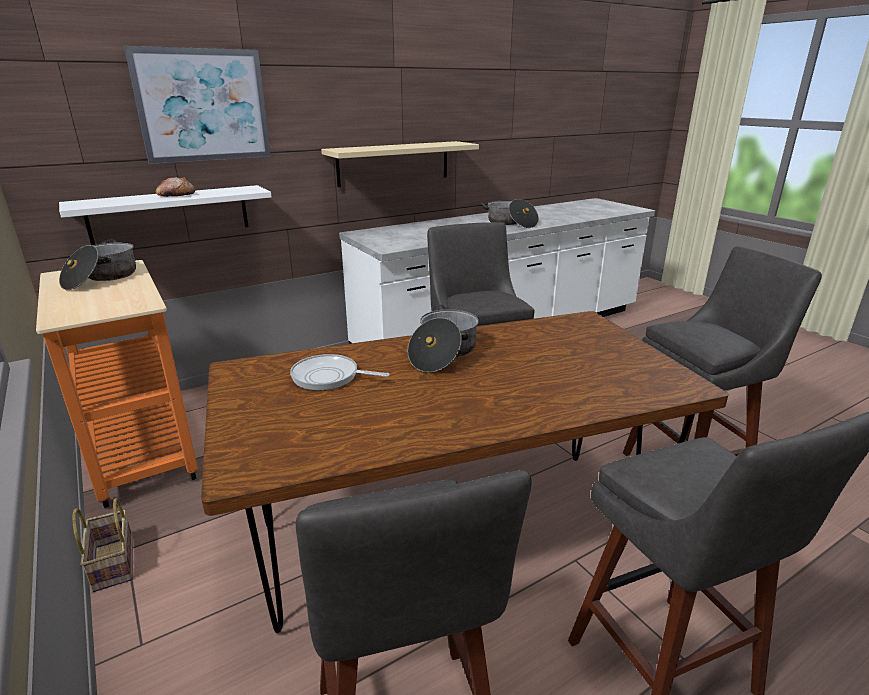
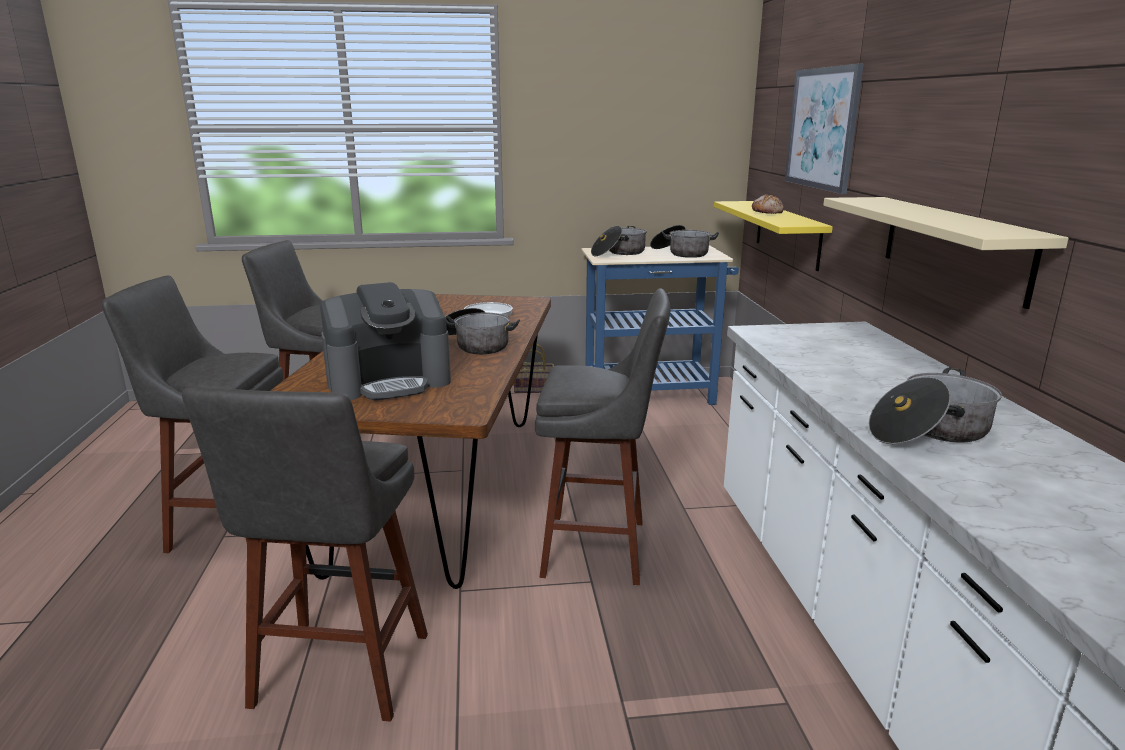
camera: 115 degrees right, 5 degrees down
(95, 303) = (618, 253): none -> cooking pot
(142, 454) = (651, 394): orange cart -> blue cart
(170, 214) = (787, 233): white shelf -> yellow shelf
(578, 359) = (389, 381): none -> coffee machine

